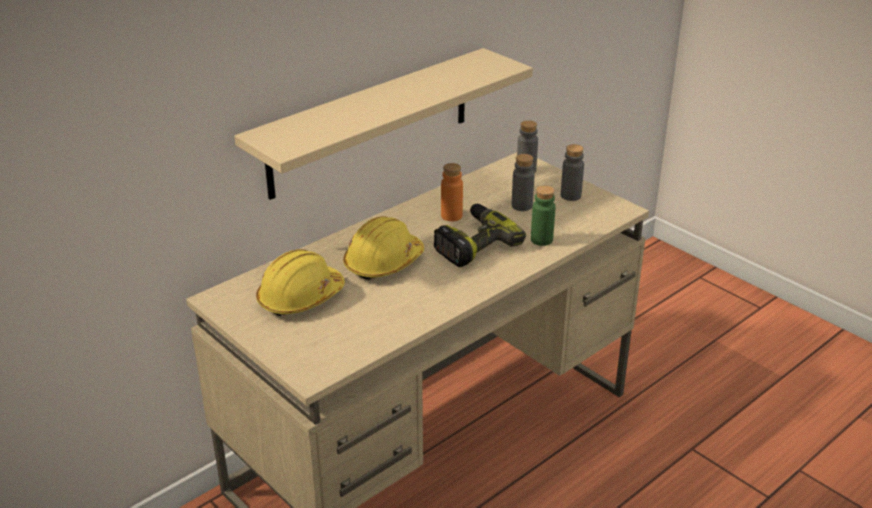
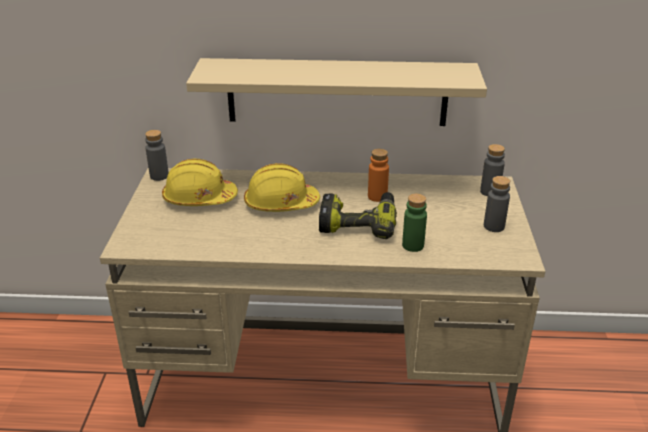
camera: 45 degrees right, 0 degrees up
(522, 206) = (441, 215): grey bottle -> grey bottle (159, 176)

